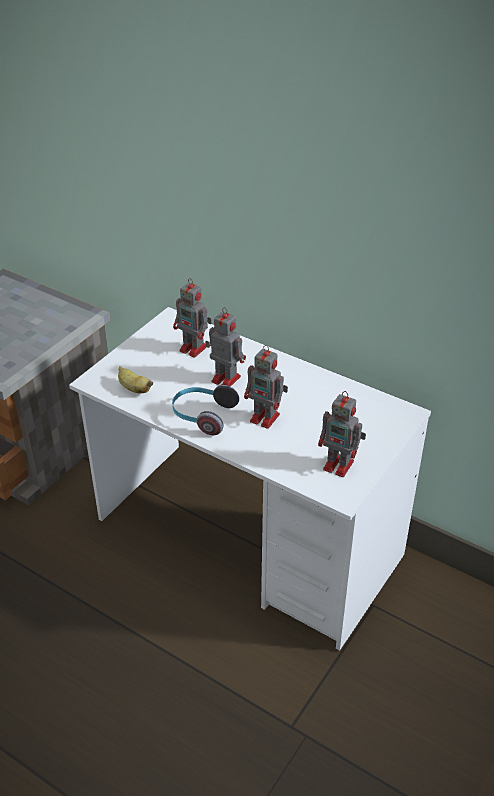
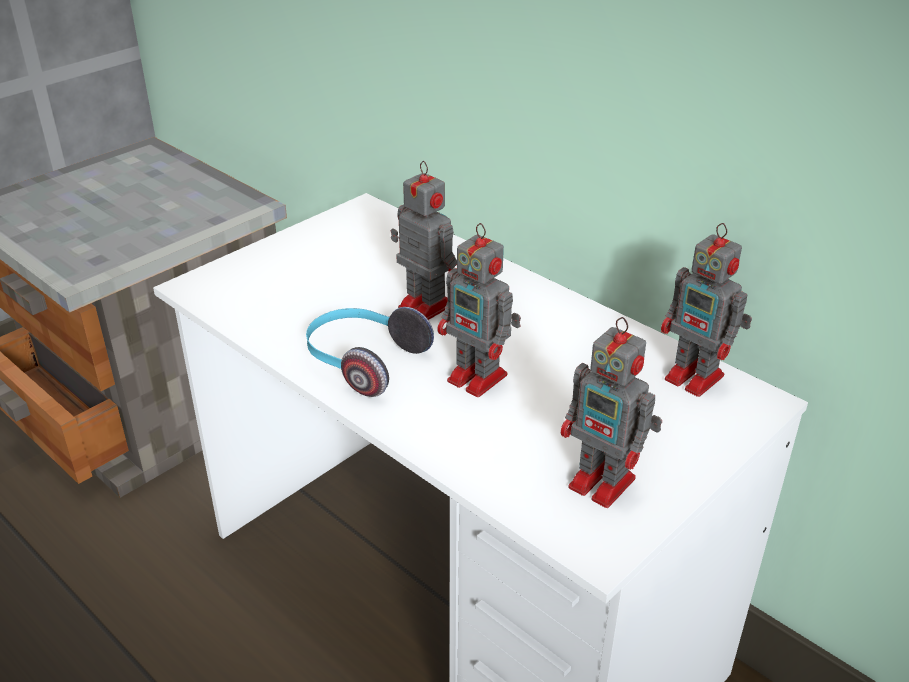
camera: 10 degrees right, 5 degrees down
(133, 388) = (258, 304): banana -> none
(194, 349) = (387, 255): toy robot -> toy robot (697, 378)

